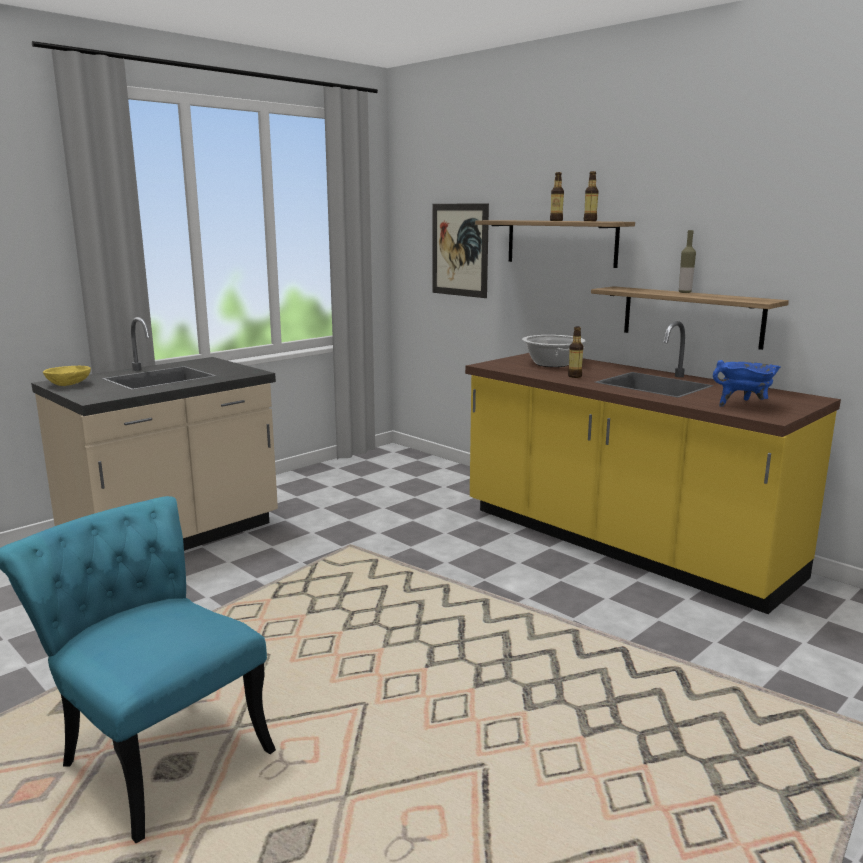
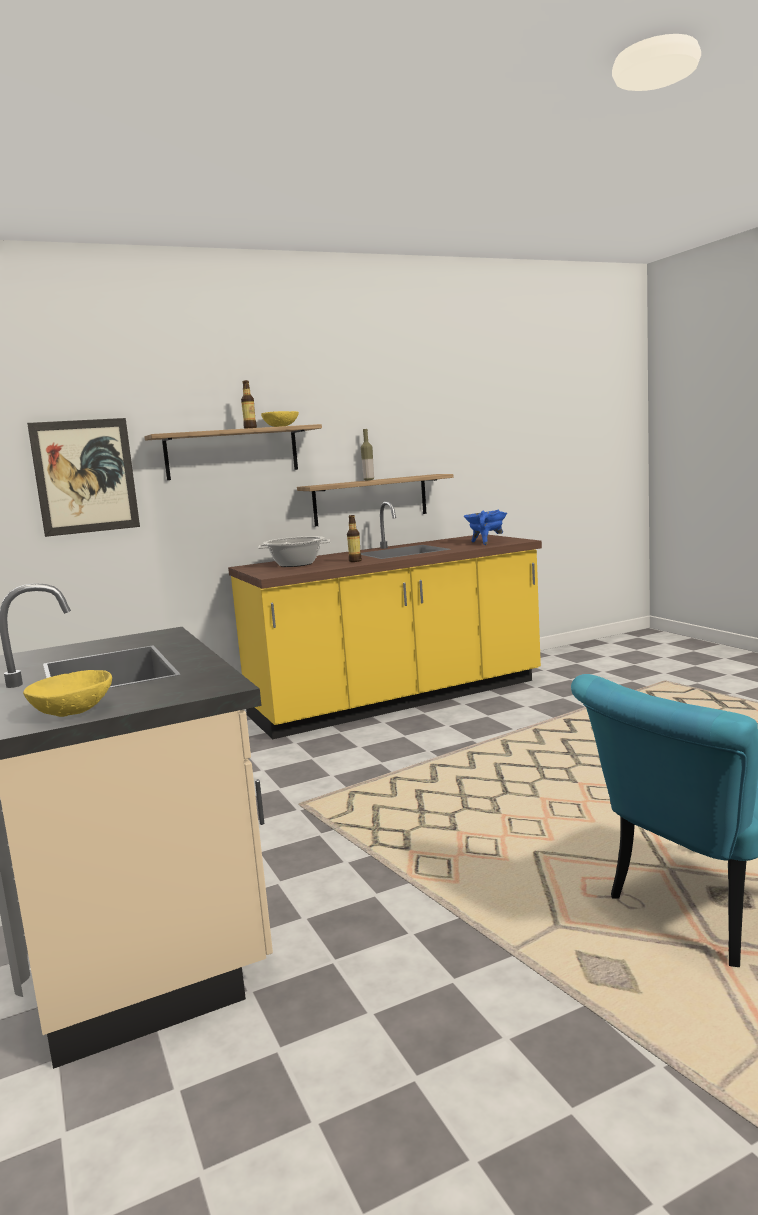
camera: 70 degrees left, 5 degrees down
(590, 221) = (280, 426): bottle -> yellow bowl

